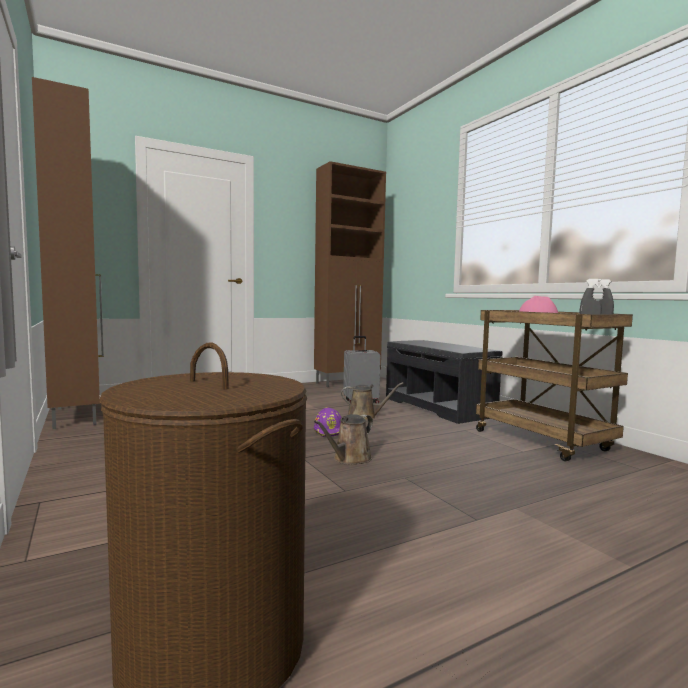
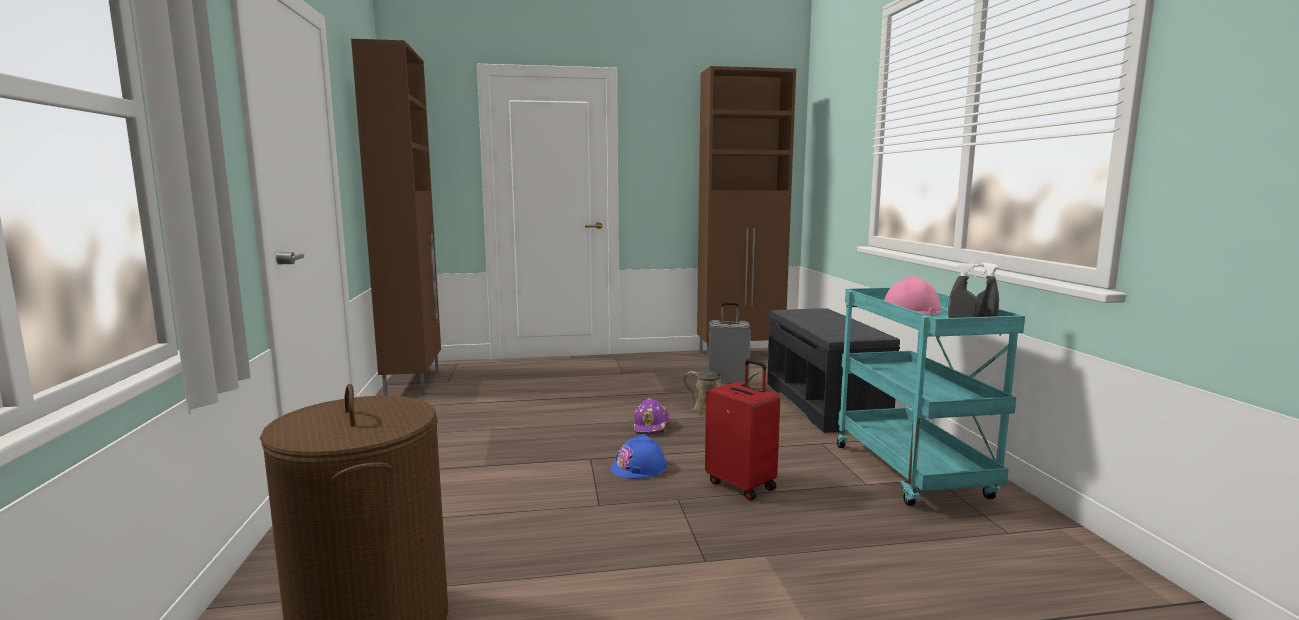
camera: 20 degrees right, 5 degrees up
(349, 459) = (639, 467): brown watering can -> blue hard hat
(442, 462) = (742, 485): none -> red suitcase
(543, 441) = (913, 473): brown cart -> turquoise cart

